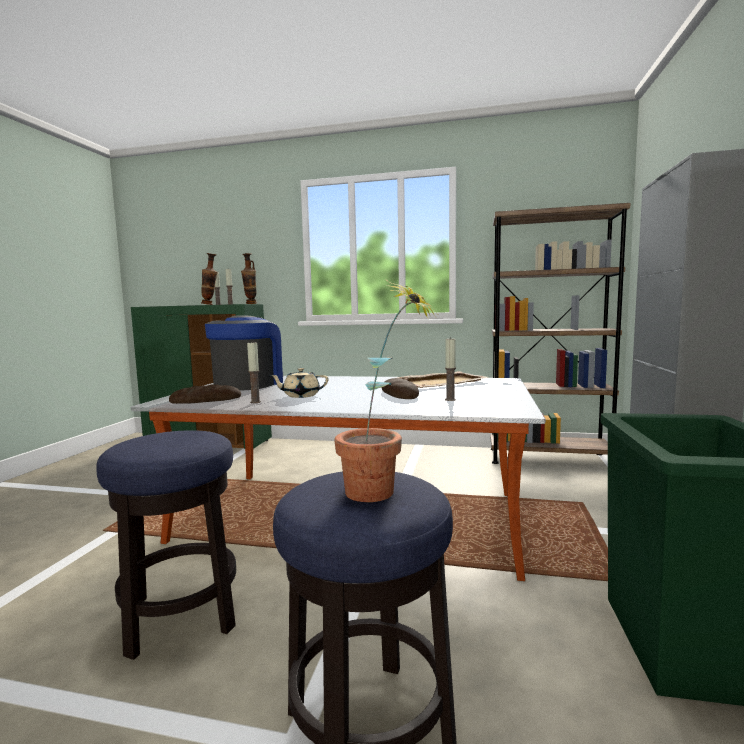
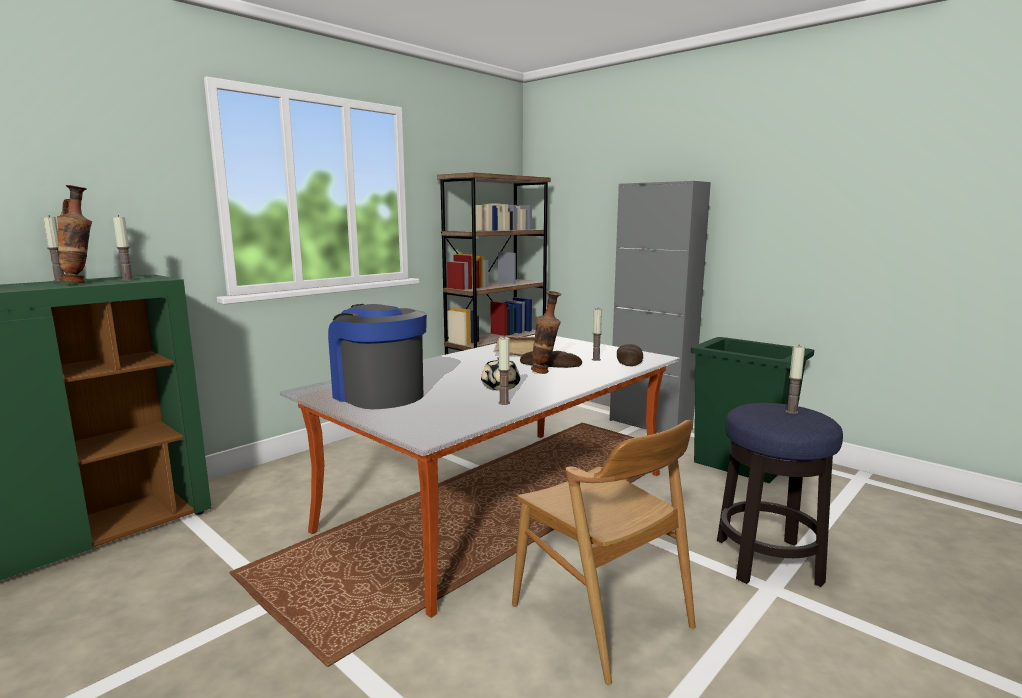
camera: 60 degrees left, 5 degrees up
(181, 616) = (601, 616): stool -> brown chair
(206, 400) = (454, 418): bread -> bread (629, 359)
(250, 304) = (144, 276): vase -> vase (545, 372)
(383, 495) = (791, 411): potted plant -> candle

